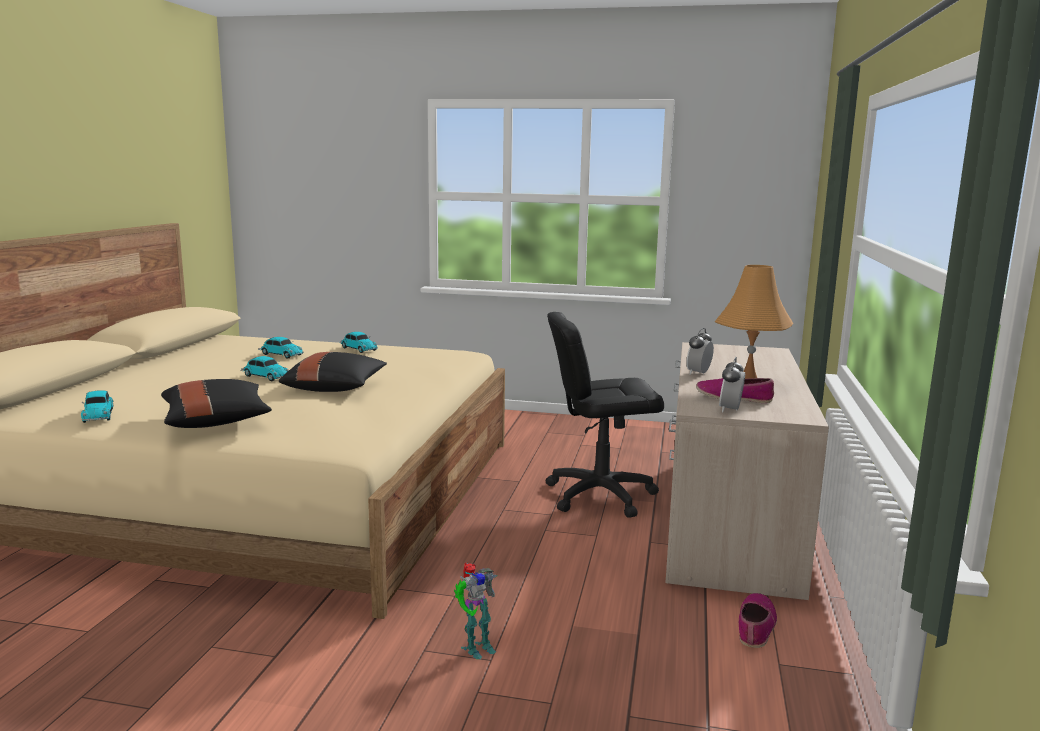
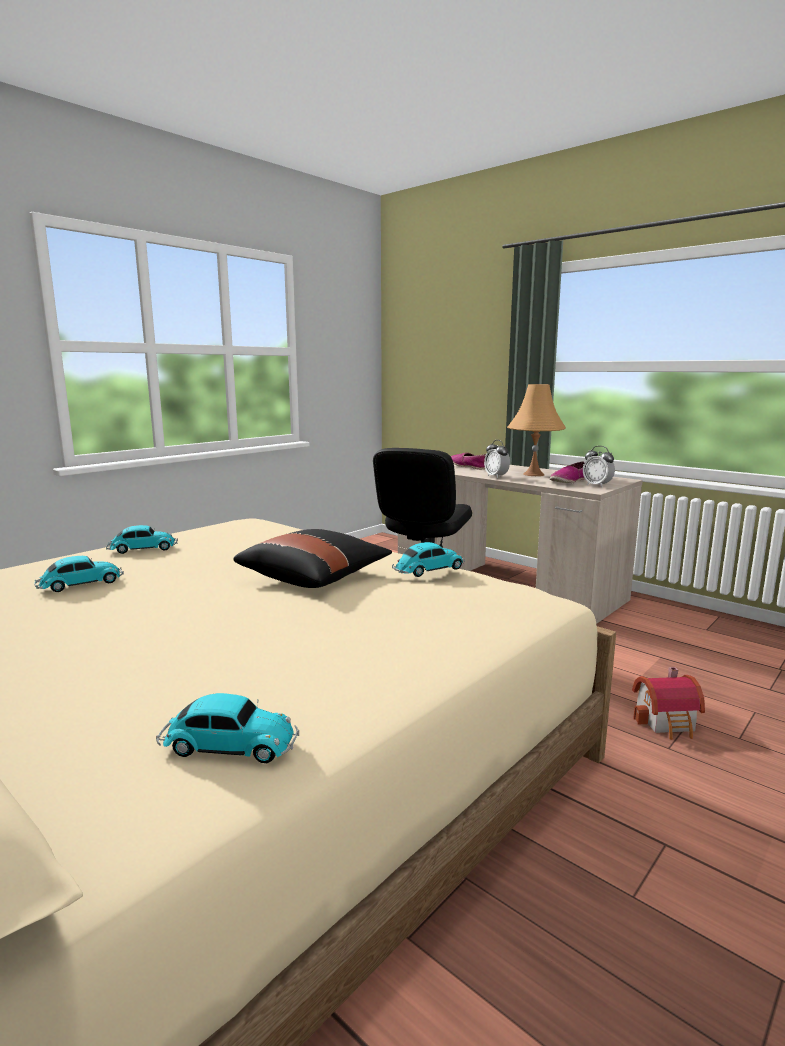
camera: 60 degrees left, 0 degrees up
(216, 421) = (389, 650): black pillow -> none
(265, 376) = (199, 601): toy car -> toy car (427, 570)
(476, 647) = (668, 722): toy robot -> toy house
(755, 626) = (659, 622): shoe -> shoe (469, 466)

